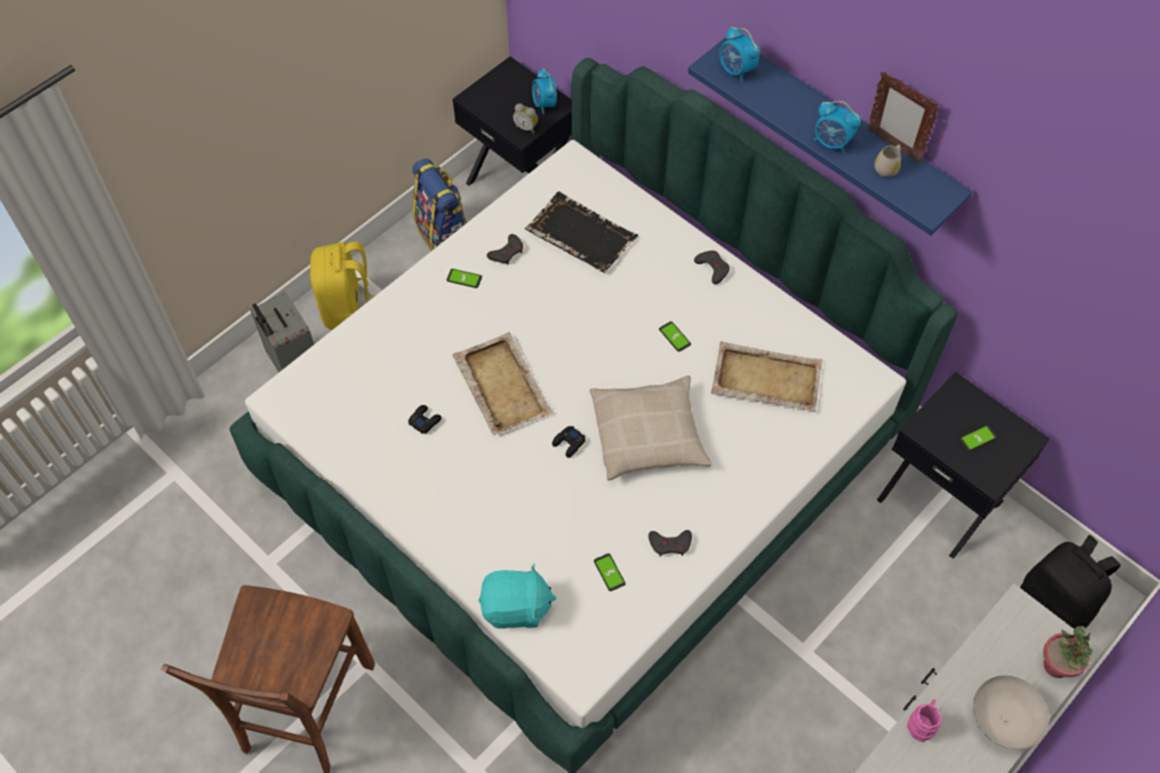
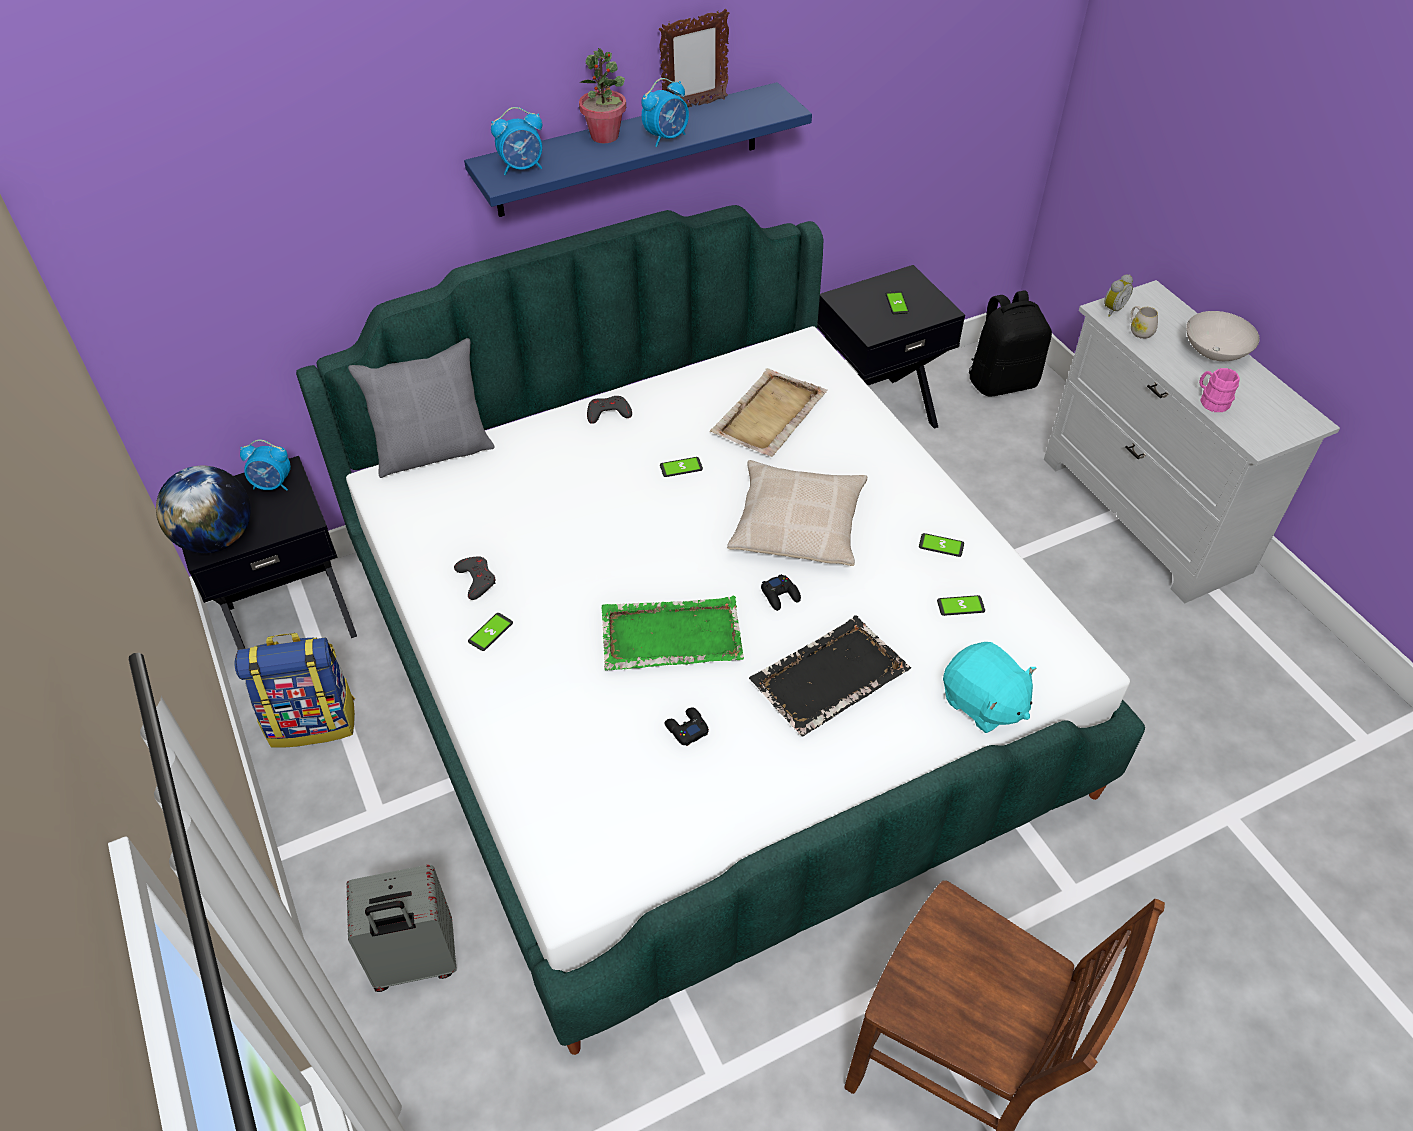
camera: 70 degrees left, 10 degrees down
(349, 309) = (360, 865): yellow backpack -> none
(484, 99) = (217, 539): none -> globe
(502, 385) = (670, 636): beige tray -> green tray
(516, 608) = (983, 703): turquoise plush toy -> turquoise plush toy turned 120 degrees clockwise
(526, 127) = (296, 511): alarm clock -> alarm clock (1112, 309)
(580, 234) = (493, 505): black tray -> black tray (828, 678)
(618, 177) = (433, 450): none -> grey pillow
(670, 544) = (941, 545): grey game controller -> phone
(887, 167) = (720, 116): white mug -> white mug (1139, 331)
(1056, 666) = (1166, 307): potted plant -> potted plant (605, 136)

